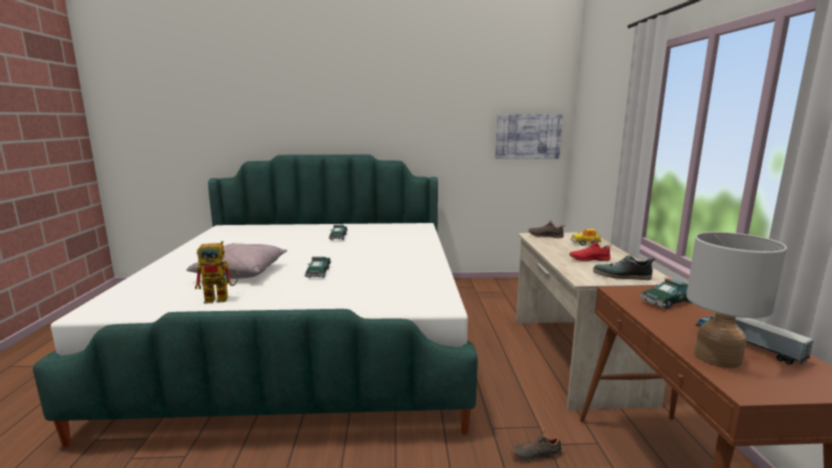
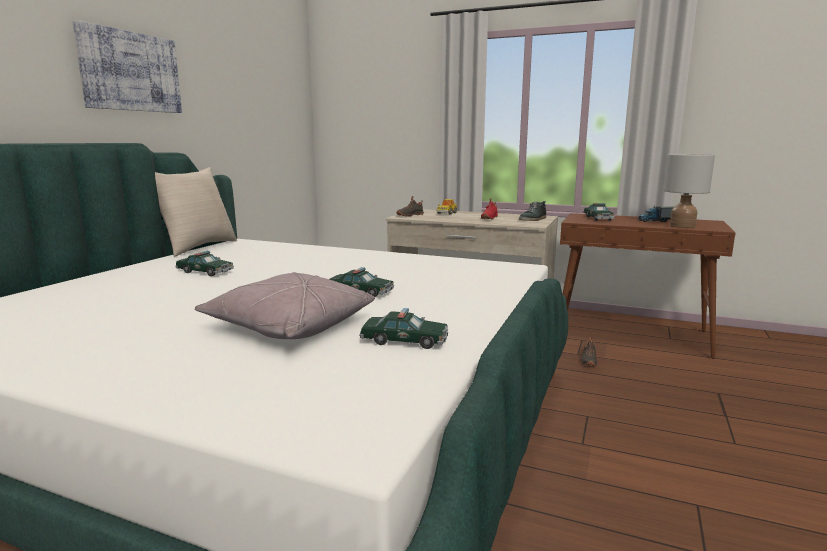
camera: 65 degrees left, 0 degrees up
(222, 298) = (404, 341): toy robot -> toy car
(395, 222) = (197, 247): none -> beige pillow
(528, 136) = (285, 121): picture -> picture (131, 71)

